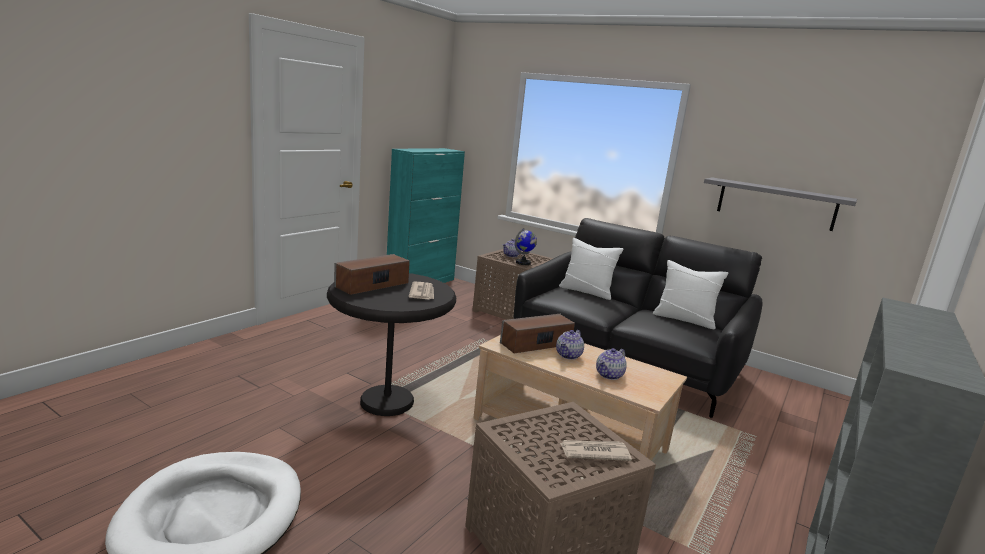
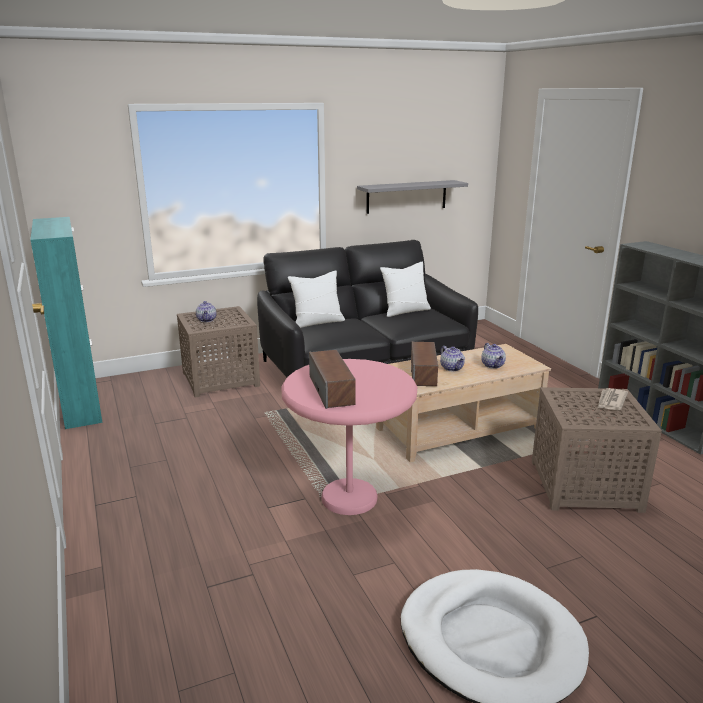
camera: 55 degrees left, 5 degrees up
(387, 402) = (349, 498): black side table -> pink side table
(422, 293) = (369, 373): newspaper -> none
(523, 263) = (235, 321): globe -> none

